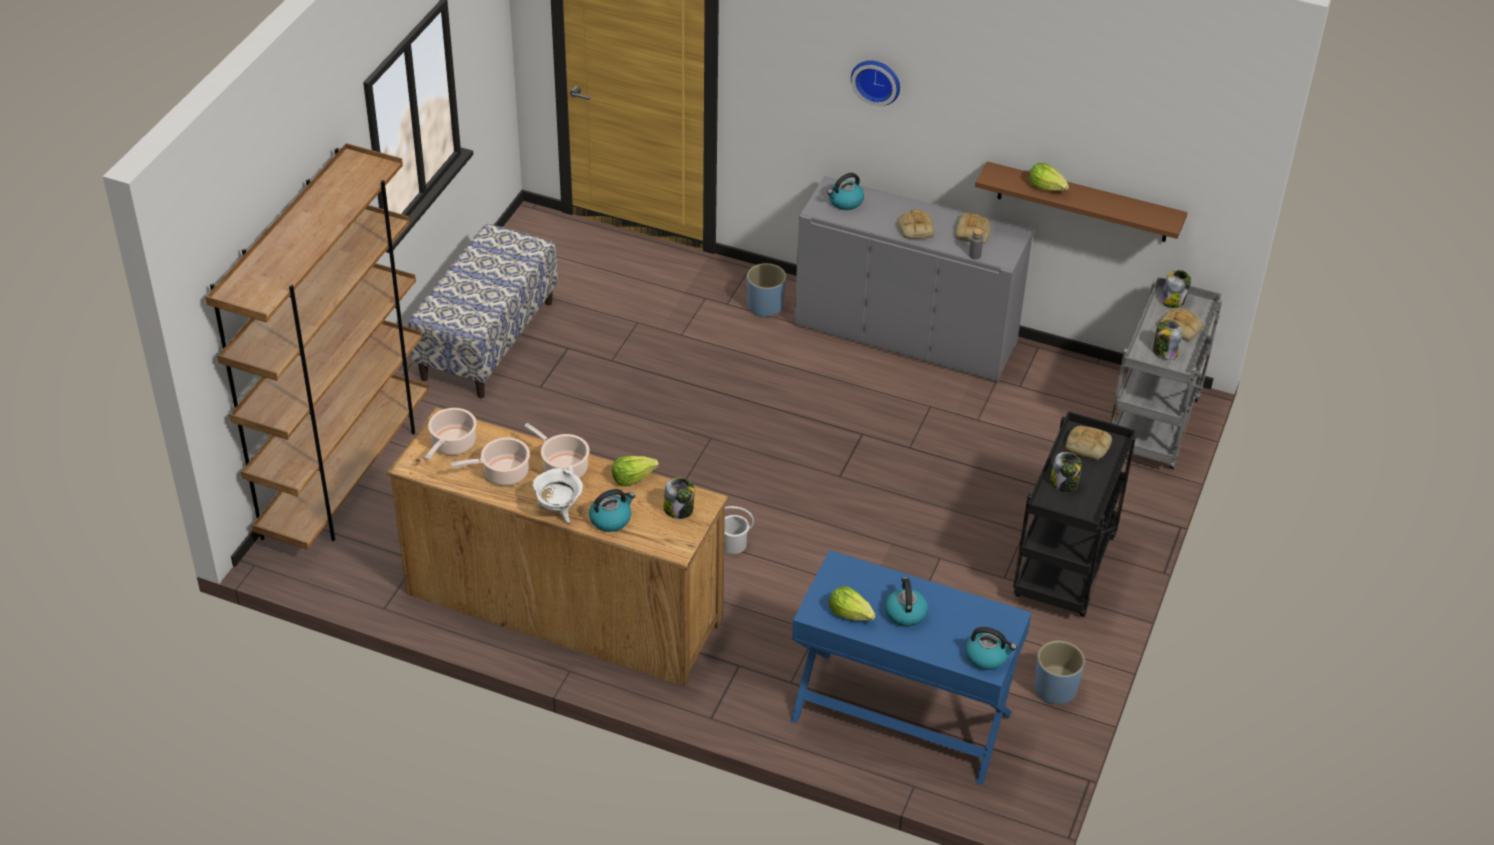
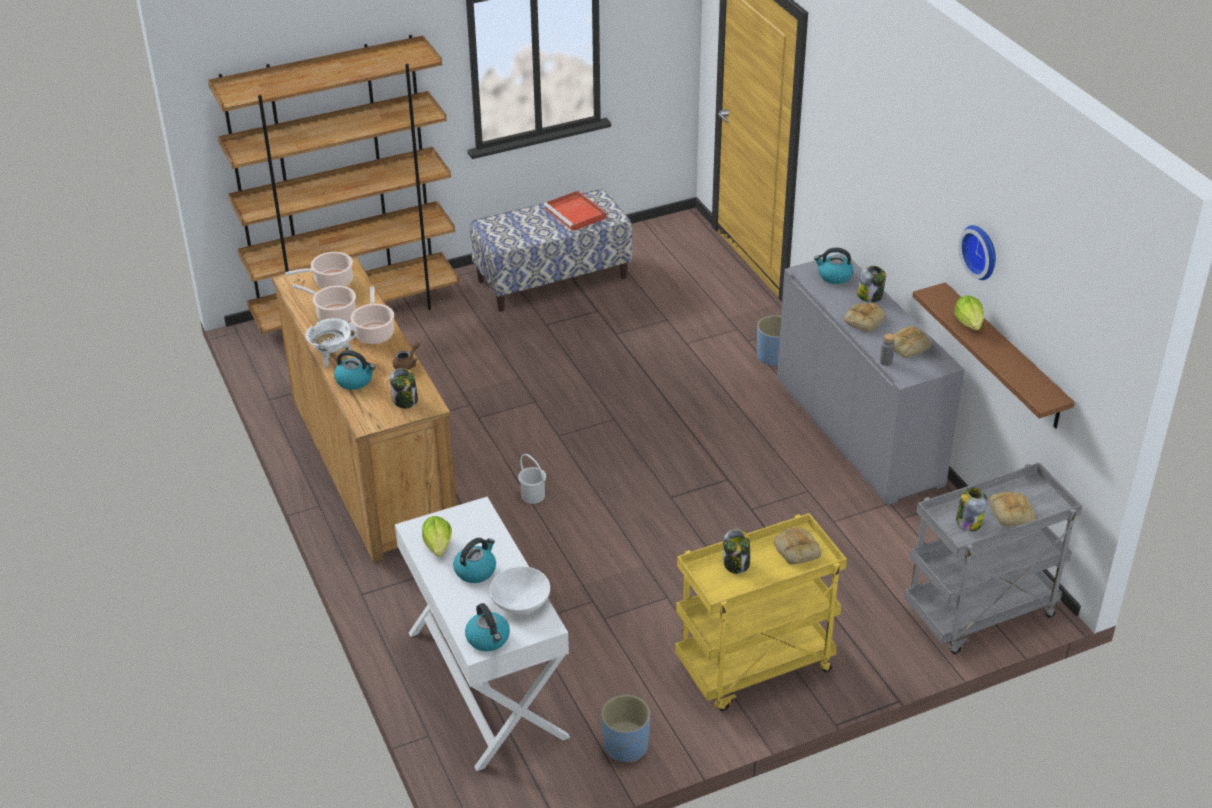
camera: 45 degrees right, 5 degrees down
(497, 260) = (576, 214): none -> red tray
(632, 477) = (407, 364): lettuce -> brown teapot
(877, 80) = (885, 167): wall clock -> wall clock (982, 251)
(901, 717) = (485, 683): blue console table -> white console table
(969, 613) = (520, 602): none -> white bowl
(1065, 570) = (754, 669): black cart -> yellow cart
(1172, 300) = (1034, 489): jar -> jar (870, 296)

